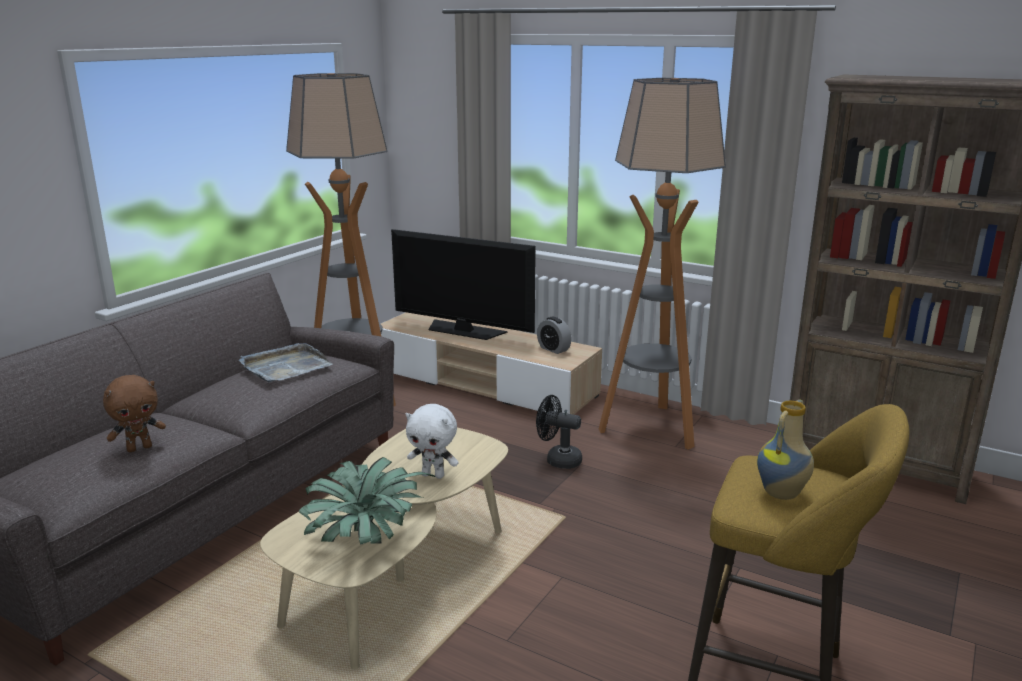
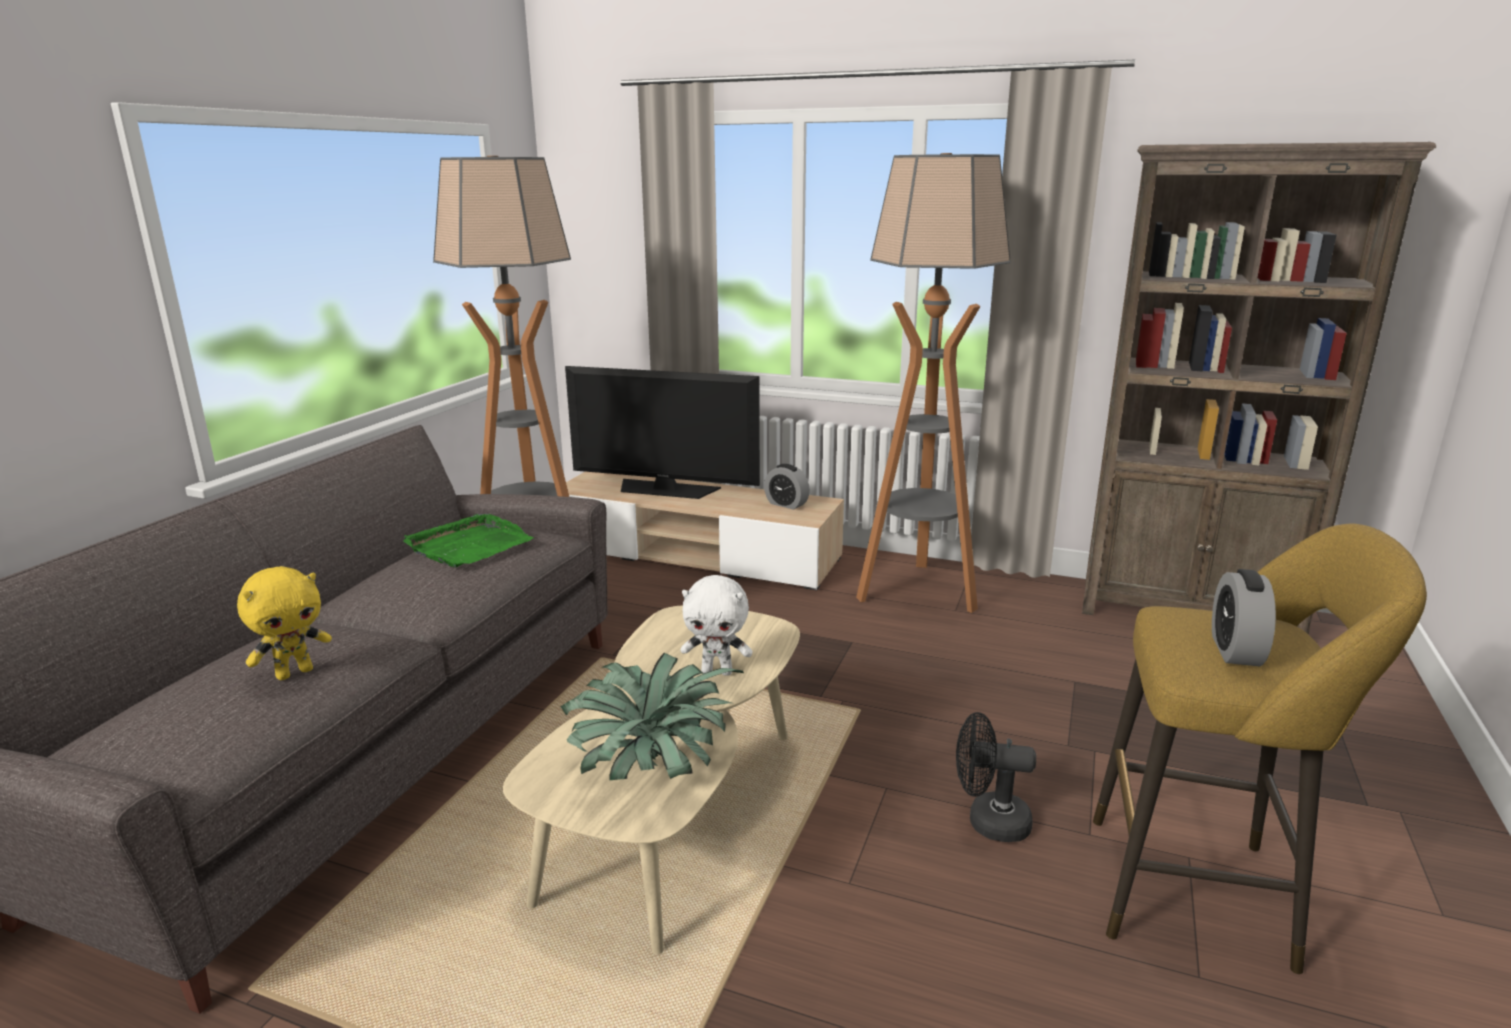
camera: 10 degrees left, 0 degrees up
(140, 448) = (295, 672): brown plush toy -> yellow plush toy
(285, 367) = (468, 546): grey tray -> green tray
(558, 460) = (822, 639): black fan -> black fan (988, 822)
(782, 494) = (1235, 650): vase -> alarm clock

